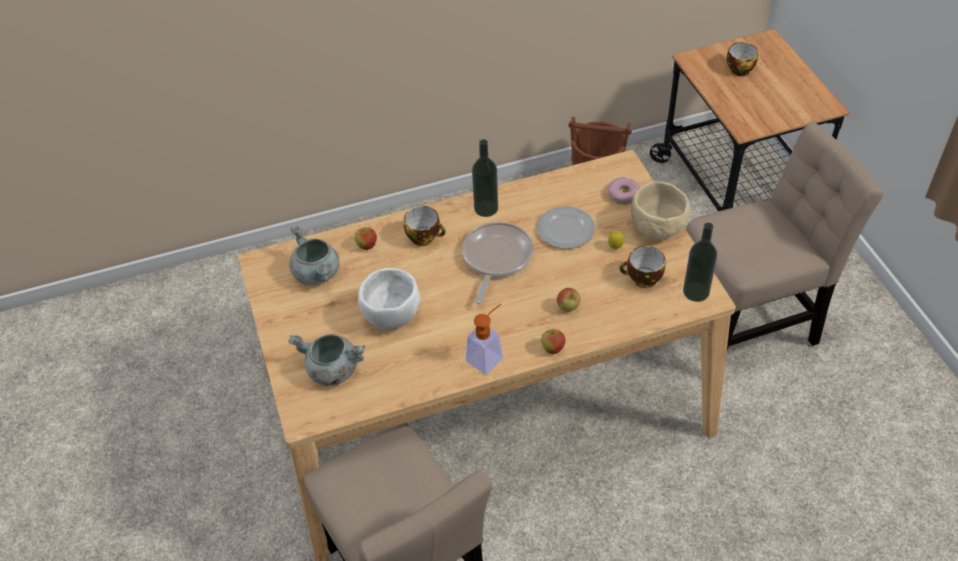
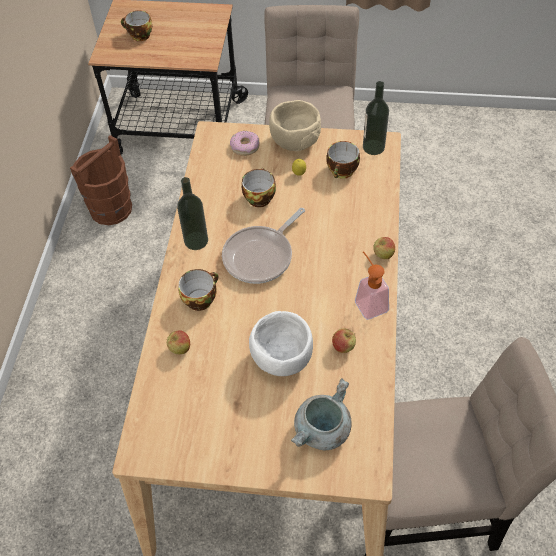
camera: 65 degrees left, 5 degrees up
(318, 274) = (190, 404): grey cooking pot -> none
(496, 258) = (261, 256): frying pan -> frying pan turned 90 degrees counterclockwise
(565, 229) = (258, 197): plate -> cup
(568, 308) = (345, 229): apple -> apple (343, 347)

